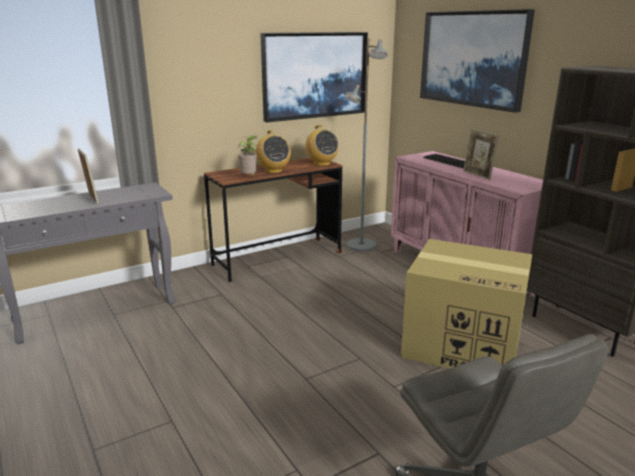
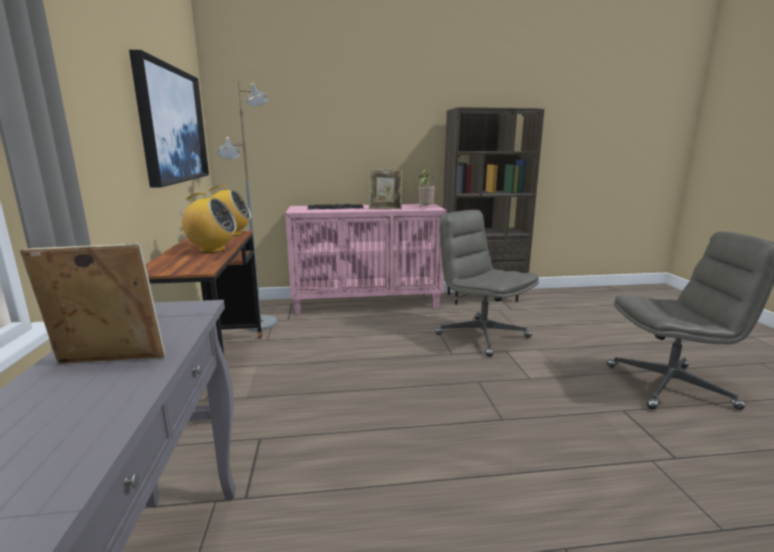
camera: 65 degrees left, 5 degrees down
(249, 178) = (217, 261): potted plant -> potted plant (425, 209)
(464, 345) = (481, 335): cardboard box -> grey office chair
(473, 58) = (326, 110): picture -> none

